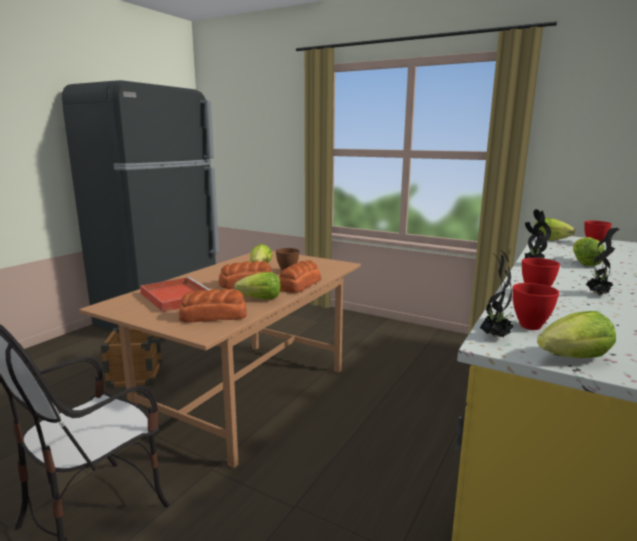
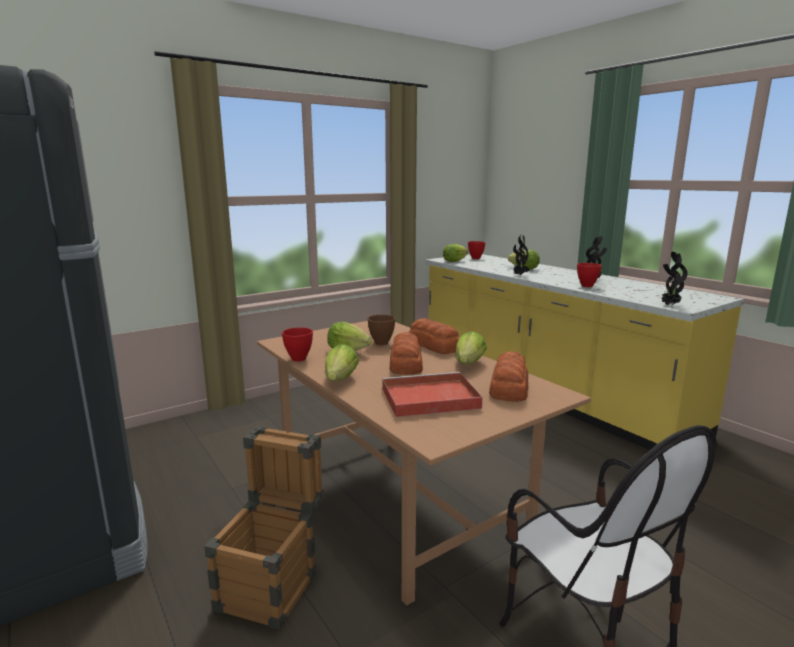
camera: 65 degrees left, 0 degrees up
(530, 326) = (650, 297): red bowl -> red bowl (298, 359)
(574, 358) = (699, 301): lettuce -> lettuce (340, 379)

